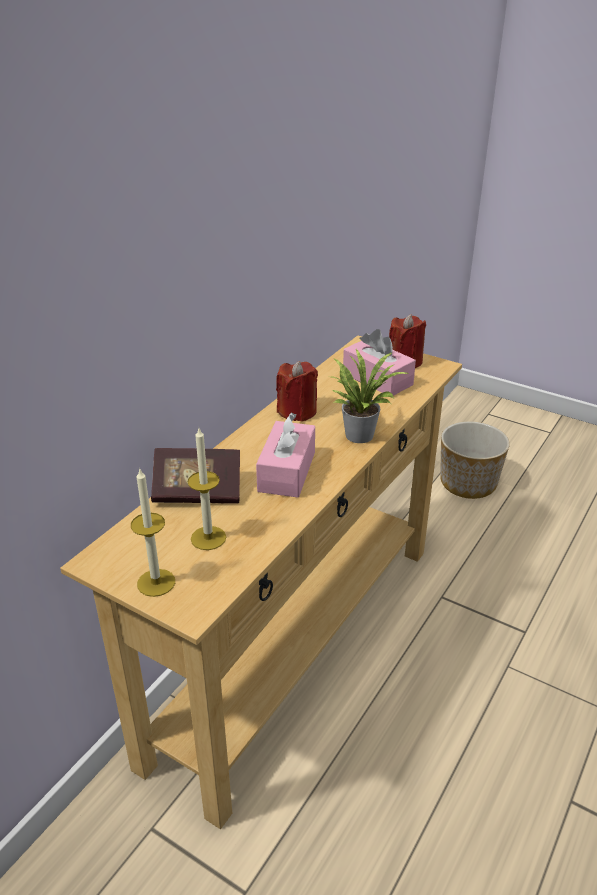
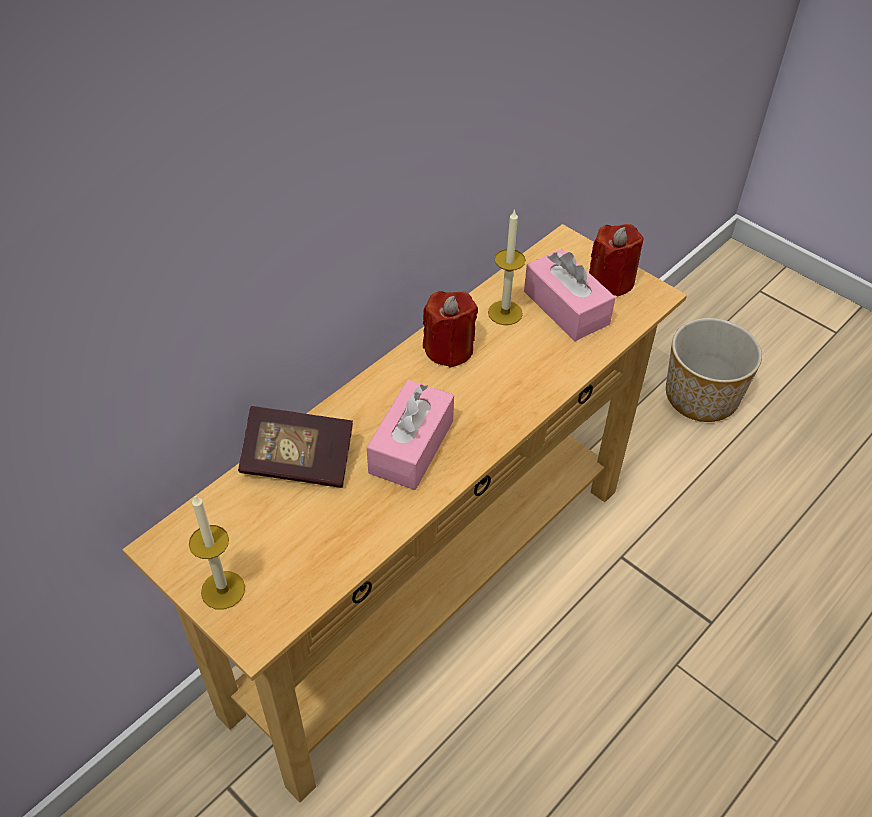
camera: 10 degrees right, 15 degrees up
(208, 538) = (295, 534): candle -> candle (505, 313)
(359, 433) = (517, 397): potted plant -> none

